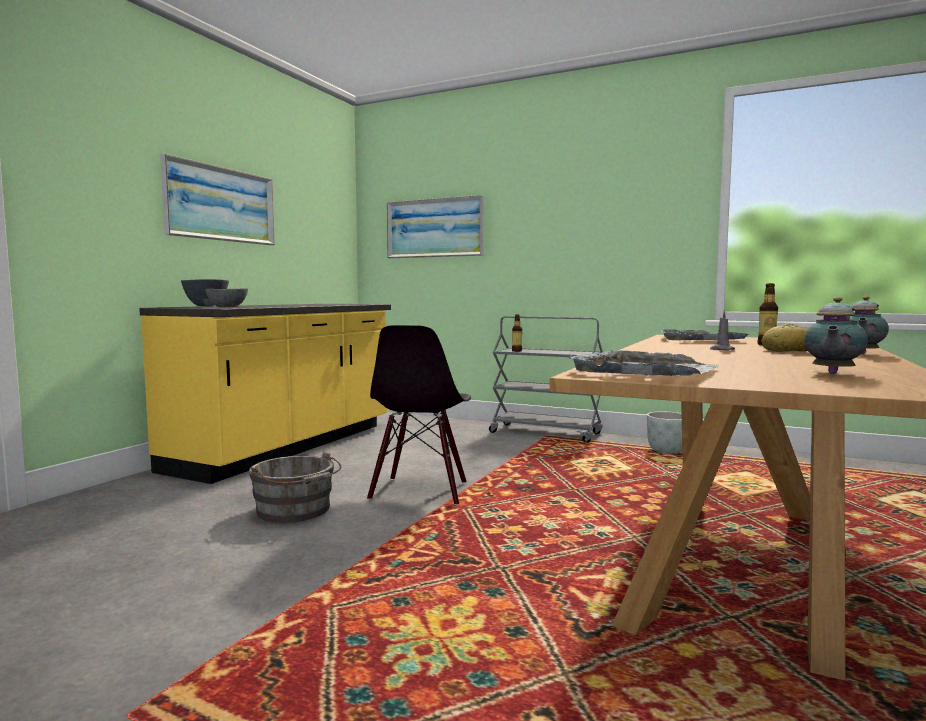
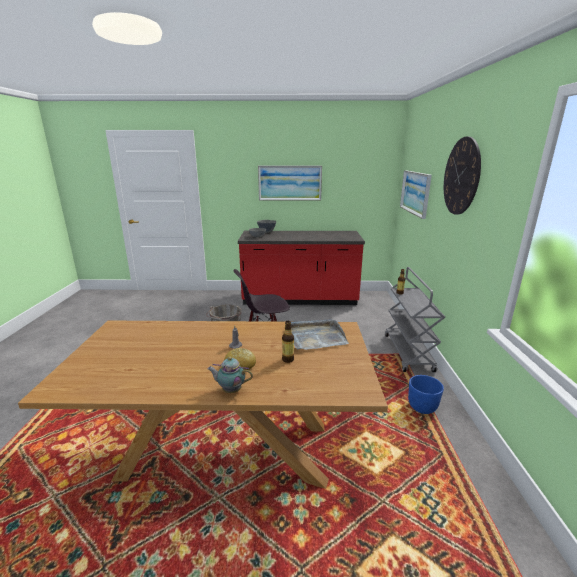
camera: 65 degrees right, 15 degrees up
(288, 447) = (299, 299): yellow counter -> red counter
(571, 185) = (461, 176): none -> wall clock
(646, 371) = (124, 333): grey tray -> none
(667, 451) = (422, 408): grey planter -> blue planter
(831, 373) = (118, 372): teapot -> none

